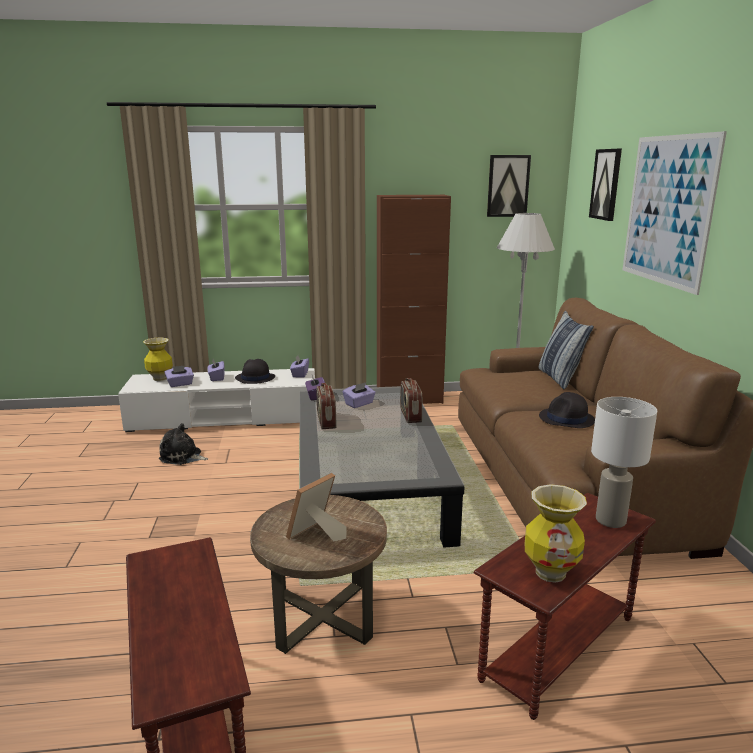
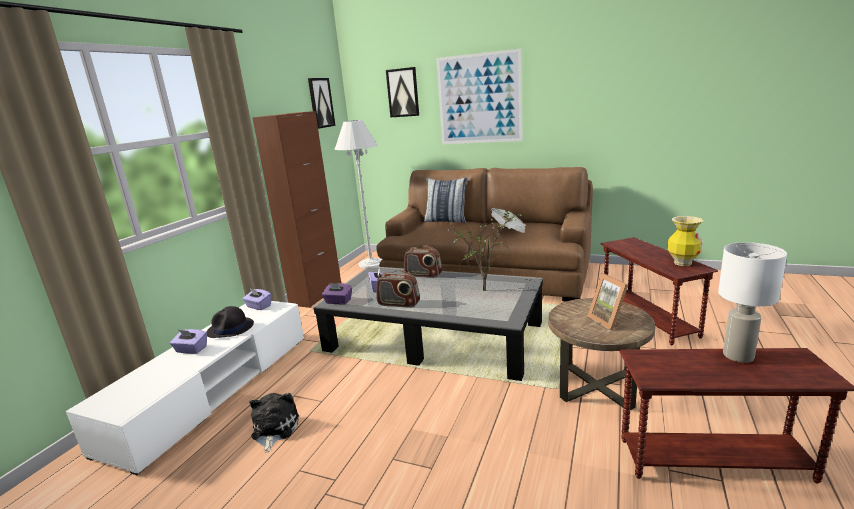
camera: 60 degrees left, 0 degrees up
(160, 378) = (125, 388): vase -> none
(180, 384) = (171, 374): purple tissue box -> none
(182, 457) = (274, 429): plush toy -> plush toy turned 135 degrees clockwise
(395, 456) = (487, 289): none -> potted plant
(566, 419) = (509, 229): black hat -> newspaper
(609, 520) = (633, 244): white table lamp -> white table lamp (738, 356)

